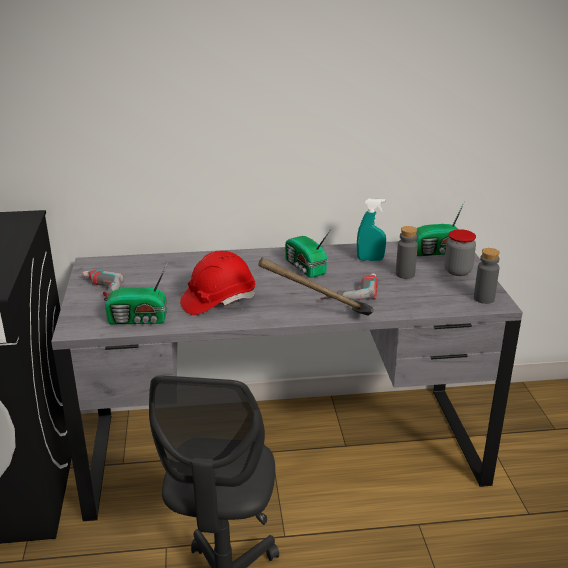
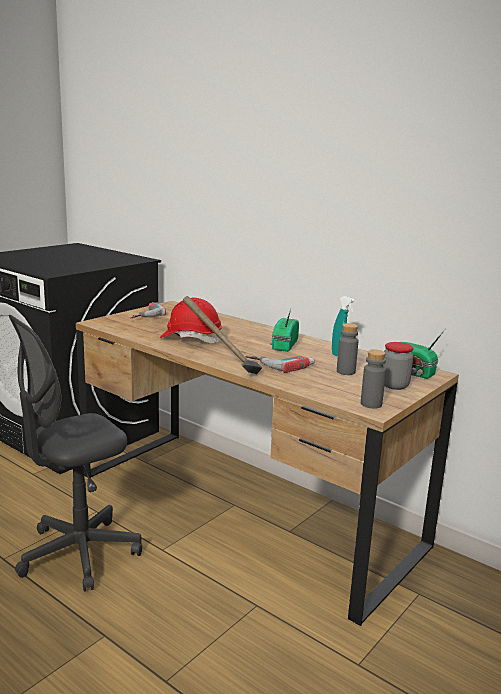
camera: 45 degrees right, 10 degrees down
(139, 320) = (132, 330): radio -> none
(284, 450) = (243, 508): grey desk -> brown desk

